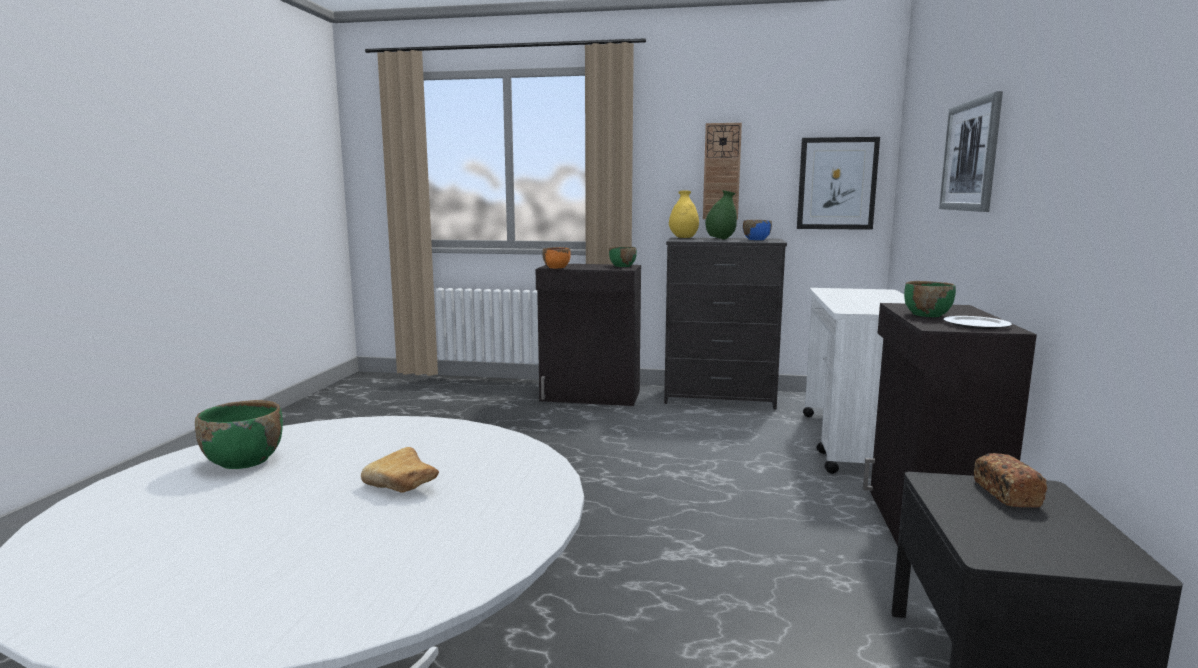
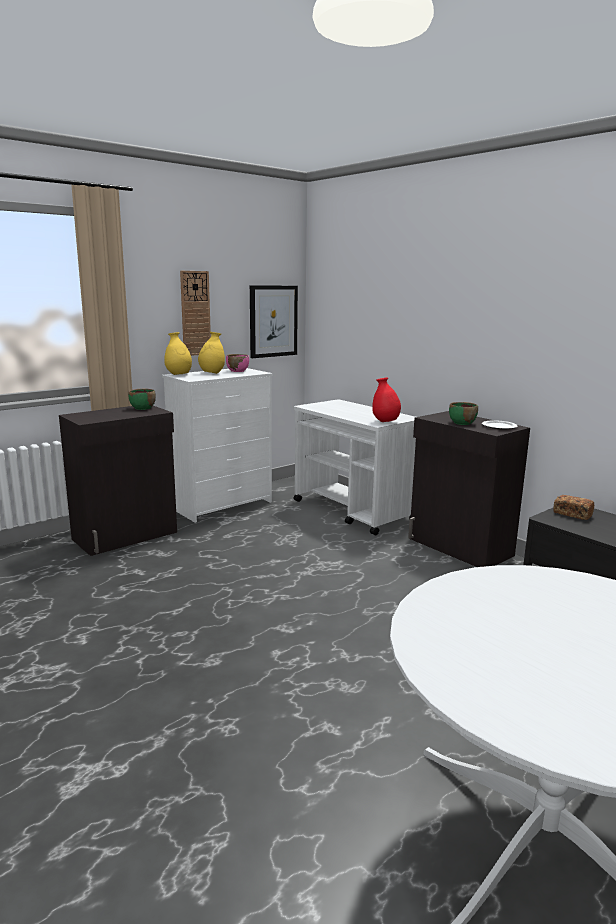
camera: 50 degrees left, 5 degrees up
(244, 460) = (472, 659): green bowl -> none
(405, 486) = (572, 618): bread -> none
(557, 267) = (93, 420): orange bowl -> none
(720, 239) = (212, 373): green vase -> yellow vase
(720, 398) = (223, 505): black dresser -> white dresser
(756, 239) = (237, 371): blue bowl -> pink bowl
(868, 311) = (385, 421): none -> red vase
(970, 156) = (427, 316): picture -> none

